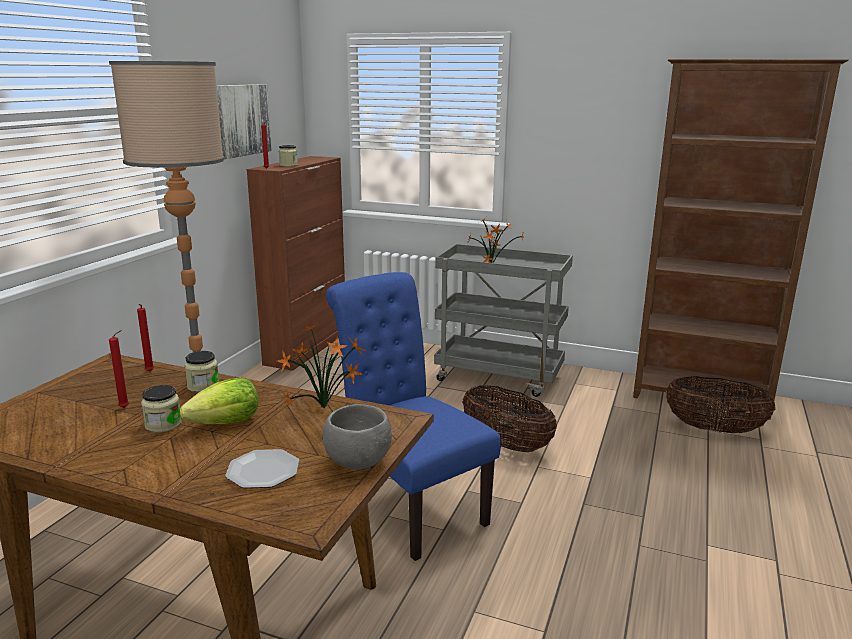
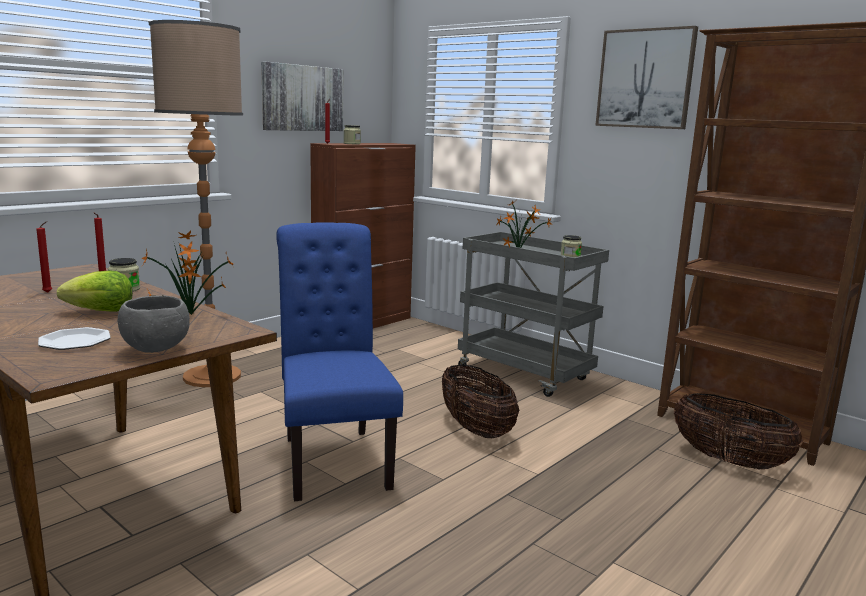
camera: 20 degrees right, 5 degrees down
(163, 424) = (56, 305): jar -> jar (570, 257)
(592, 94) = (645, 79): none -> picture

